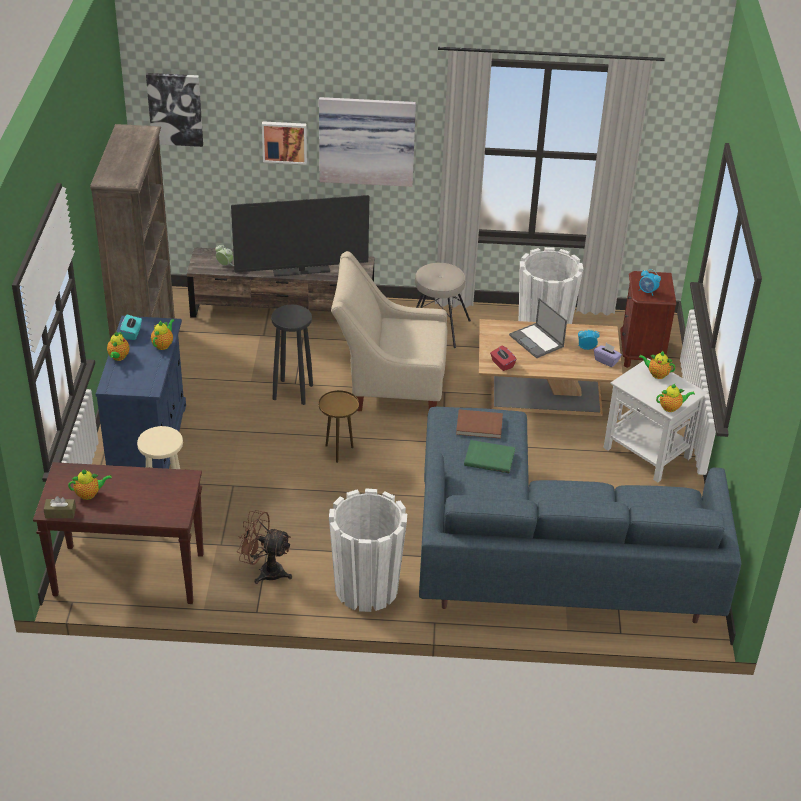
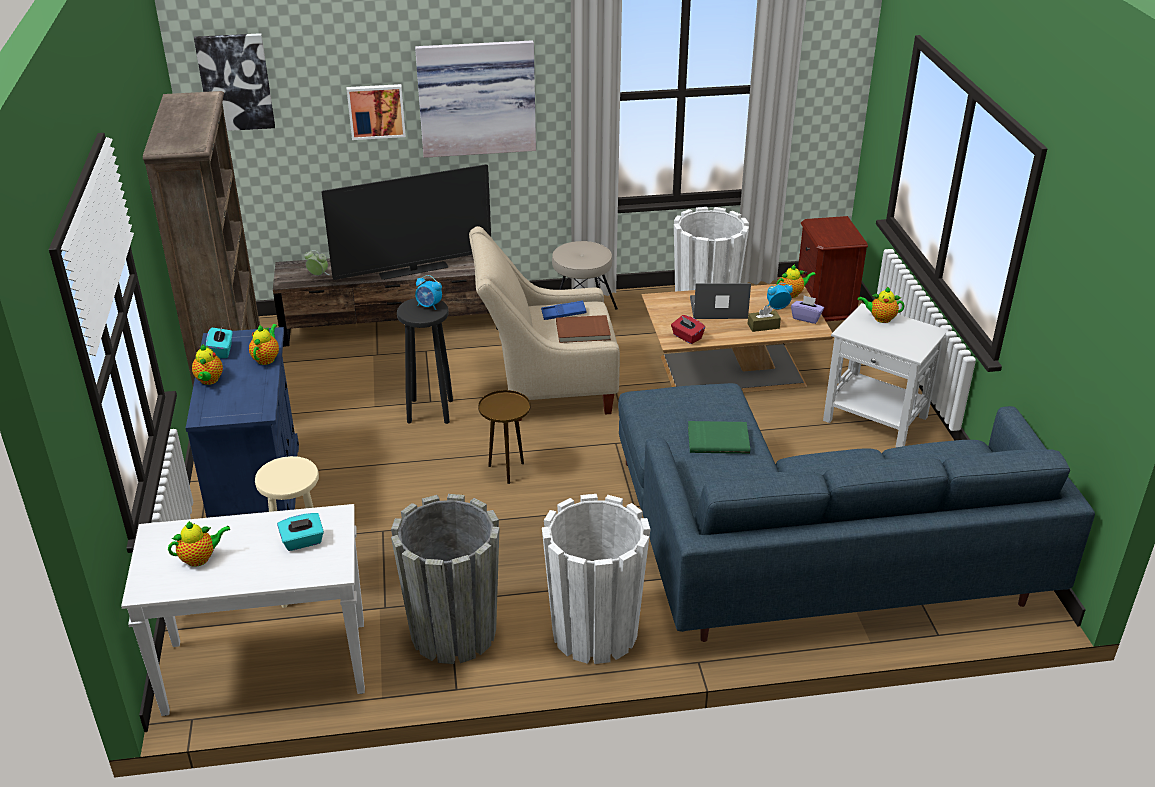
camera: 10 degrees left, 5 degrees down
(60, 513) = (161, 590): brown tissue box -> brown tissue box (763, 326)
(128, 575) = (265, 669): brown console table -> white console table
(160, 493) = (303, 542): none -> turquoise tissue box
(265, 571) = (453, 632): brown fan -> grey planter
(409, 329) = (563, 313): none -> blue tray
(479, 426) = (690, 405): brown book -> brown book (583, 331)
(537, 341) = (717, 308): laptop -> laptop turned 135 degrees clockwise
(647, 291) = (830, 237): alarm clock -> alarm clock (429, 306)
(671, 408) = (915, 351): teapot -> teapot (792, 294)

